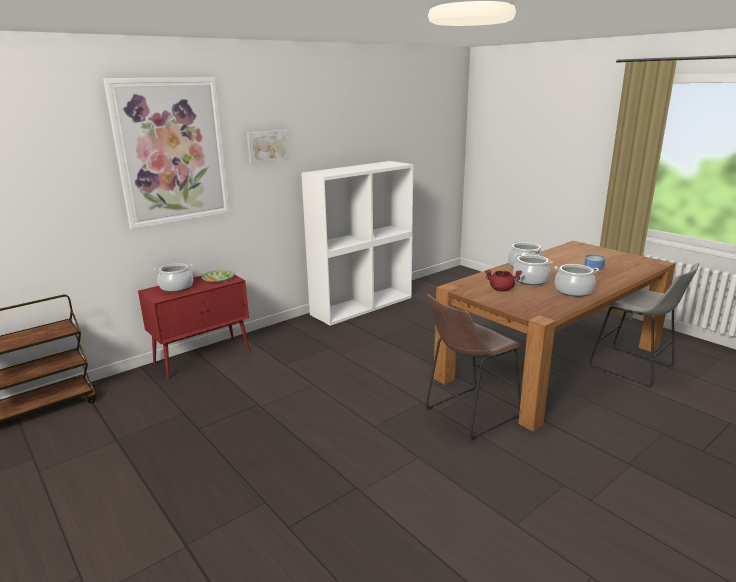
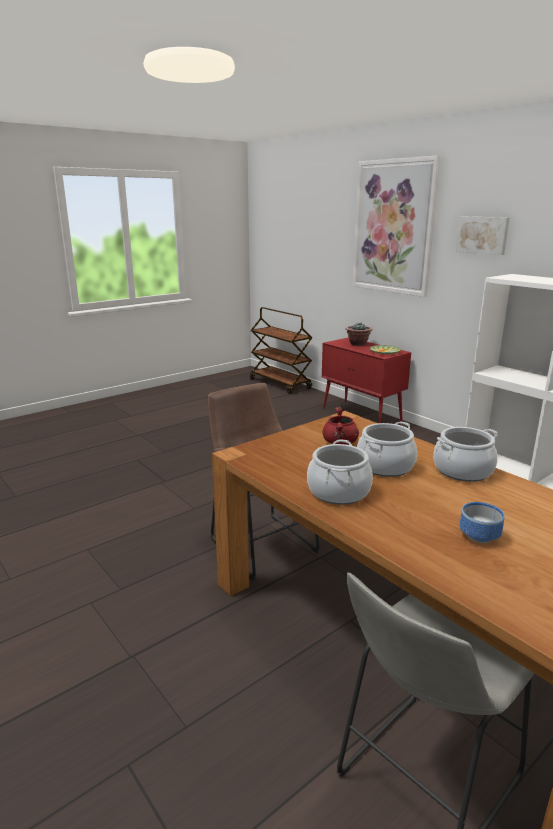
camera: 90 degrees right, 0 degrees up
(176, 287) = (357, 344): cooking pot -> potted plant

